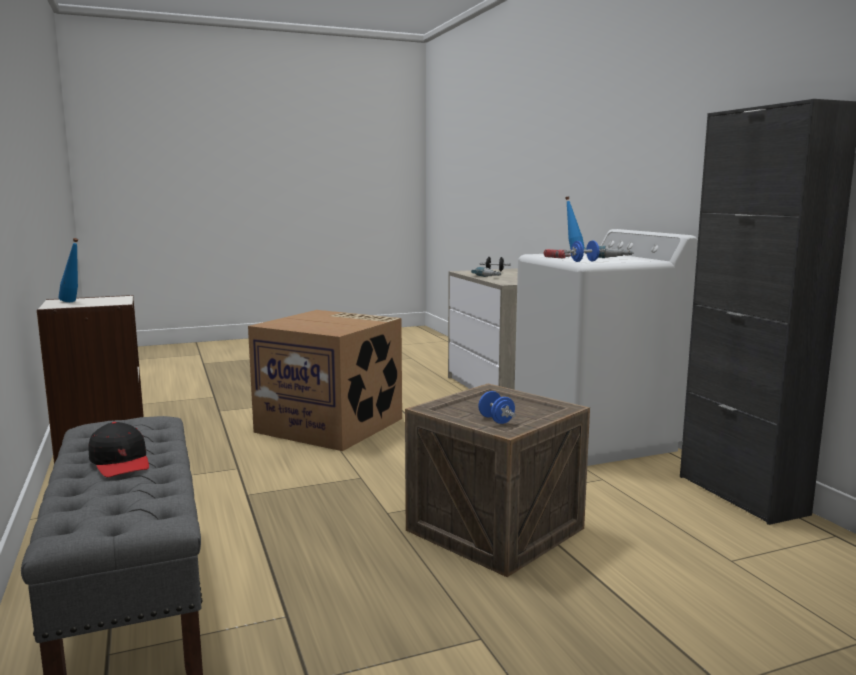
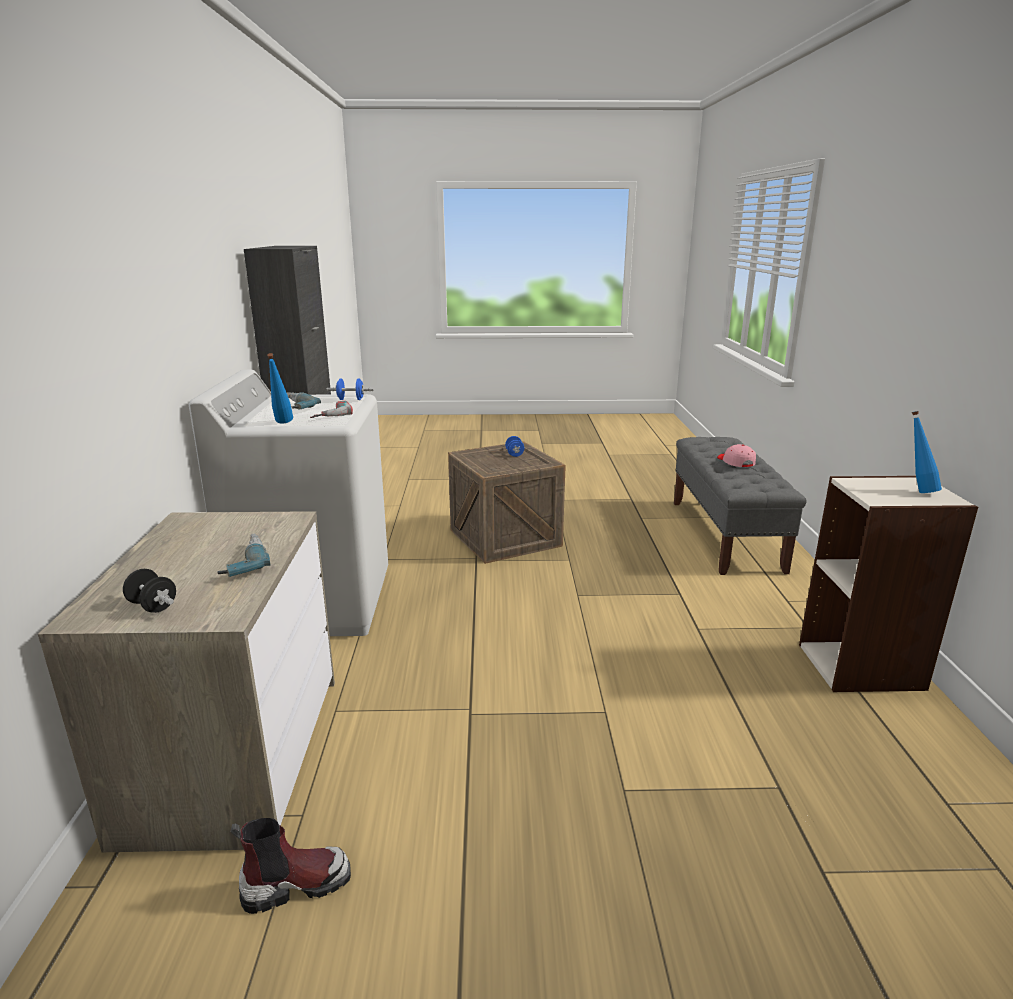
camera: 160 degrees left, 10 degrees up
(120, 462) = (735, 462): black cap -> pink cap
(332, 425) = (586, 693): cardboard box -> none
(430, 374) = (296, 884): none -> boot

